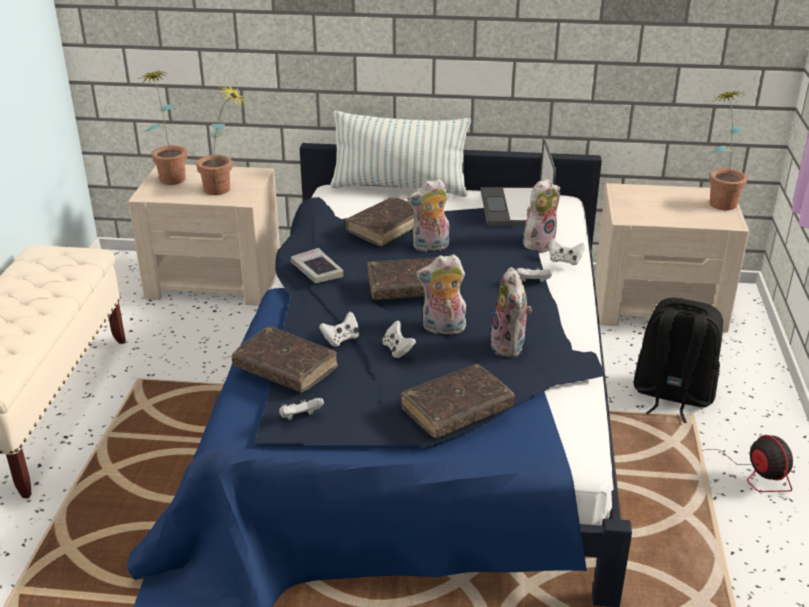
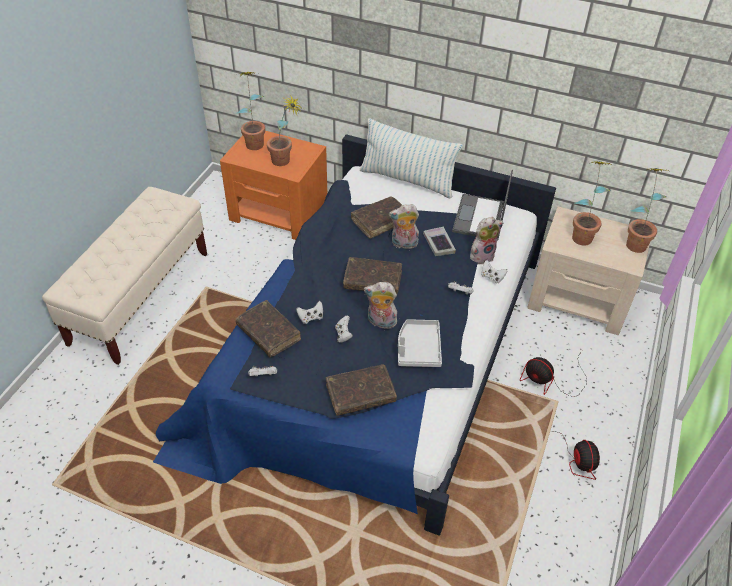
camera: 15 degrees right, 15 degrees up
(215, 280) = (279, 212): beige nightstand -> orange nightstand
(317, 270) = (318, 252): book -> book (438, 244)
(510, 346) = (418, 349): plush toy -> grey tray
(651, 203) = (582, 234): none -> potted plant
(672, 395) = (550, 381): black backpack -> fan

